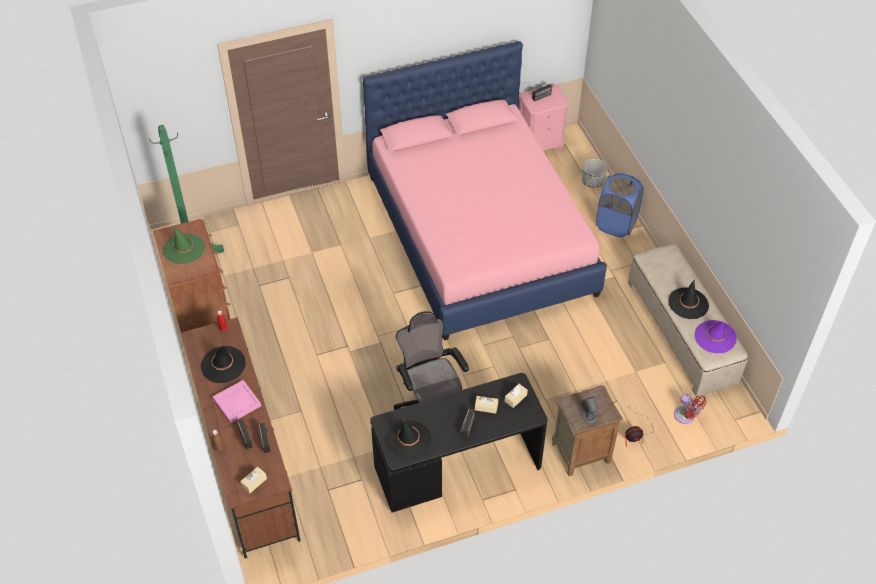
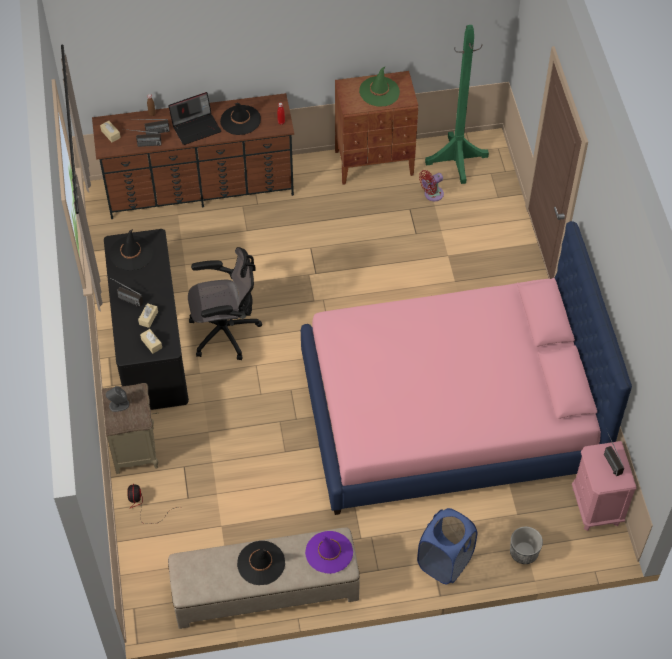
camera: 100 degrees right, 5 degrees up
(236, 402) = (196, 127): pink tray -> laptop
(686, 417) = (150, 560): red fan -> red fan (431, 194)
(715, 337) = (207, 577): purple hat -> purple hat (329, 552)

